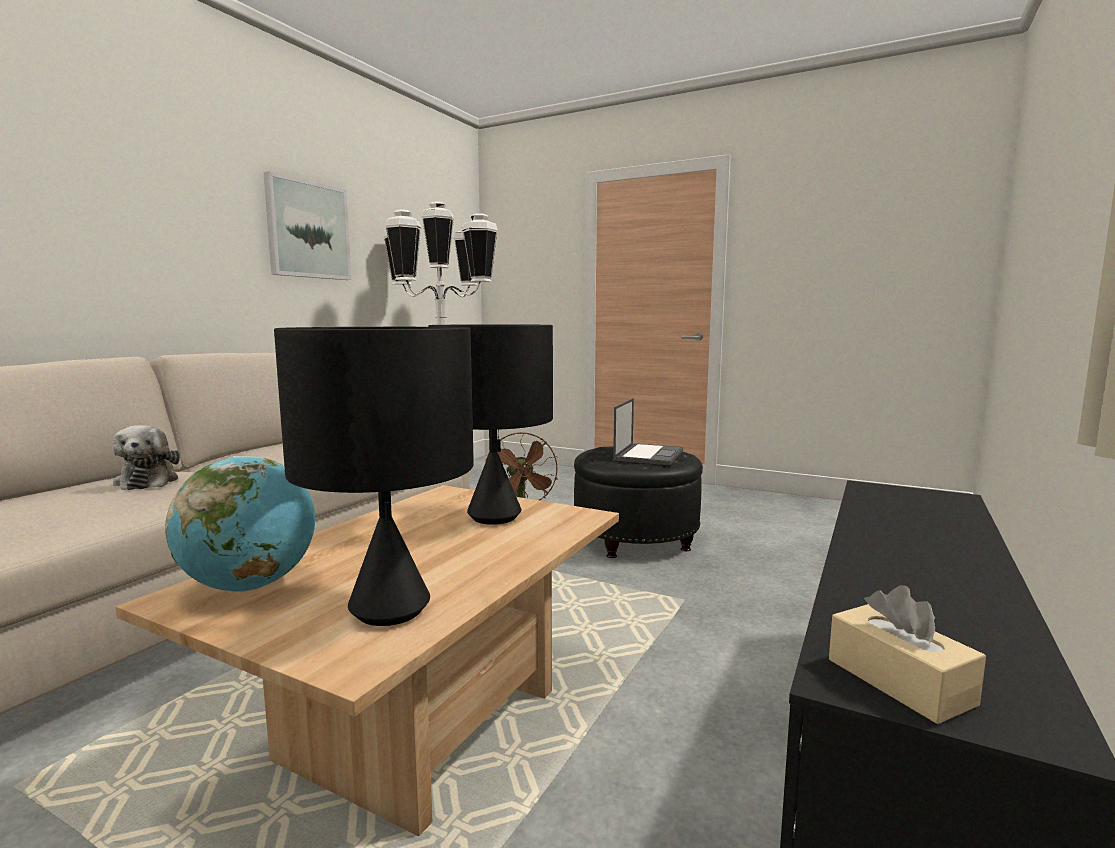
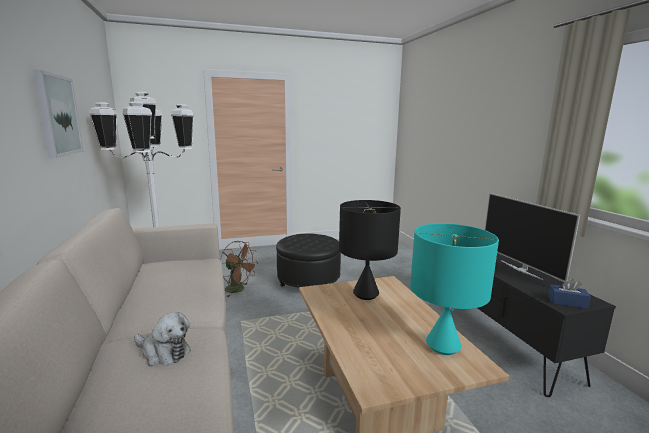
camera: 45 degrees left, 5 degrees up
(250, 586) = (380, 367): globe -> none
(389, 611) = (442, 347): black table lamp -> turquoise table lamp
(649, 455) = (313, 240): laptop -> none
(899, 681) = (567, 302): beige tissue box -> blue tissue box
(963, 583) = (521, 269): none -> television

